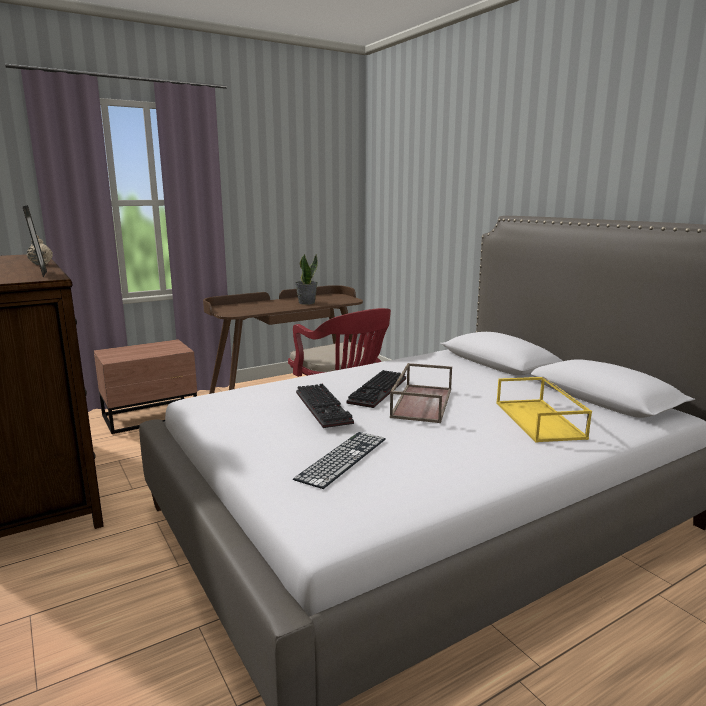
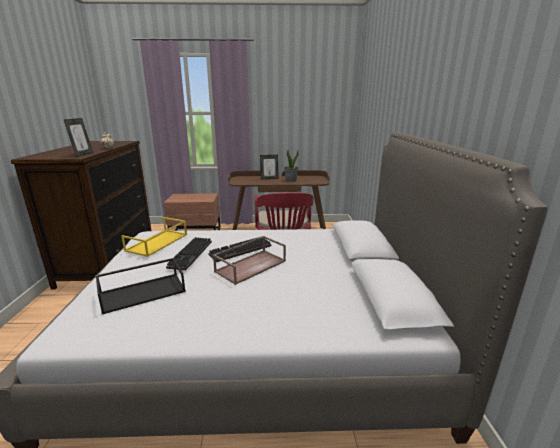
camera: 30 degrees right, 5 degrees up
(270, 304) = (269, 178): none -> picture frame
(342, 458) = (143, 292): keyboard -> black tray
(540, 420) = (304, 303): yellow tray -> yellow tray (157, 243)

